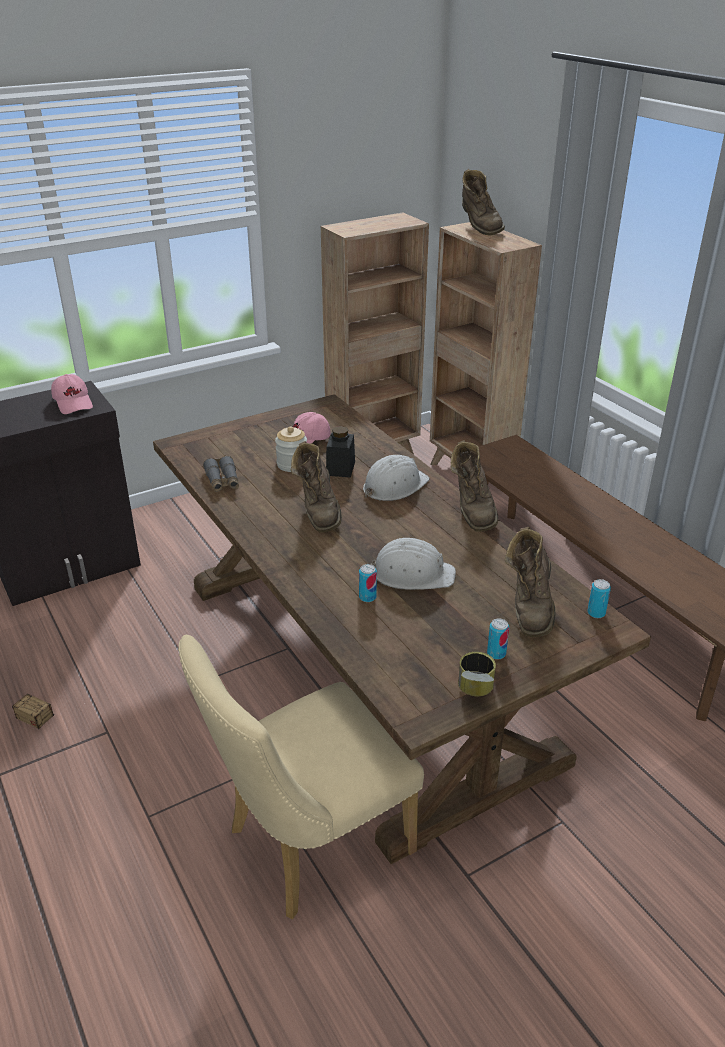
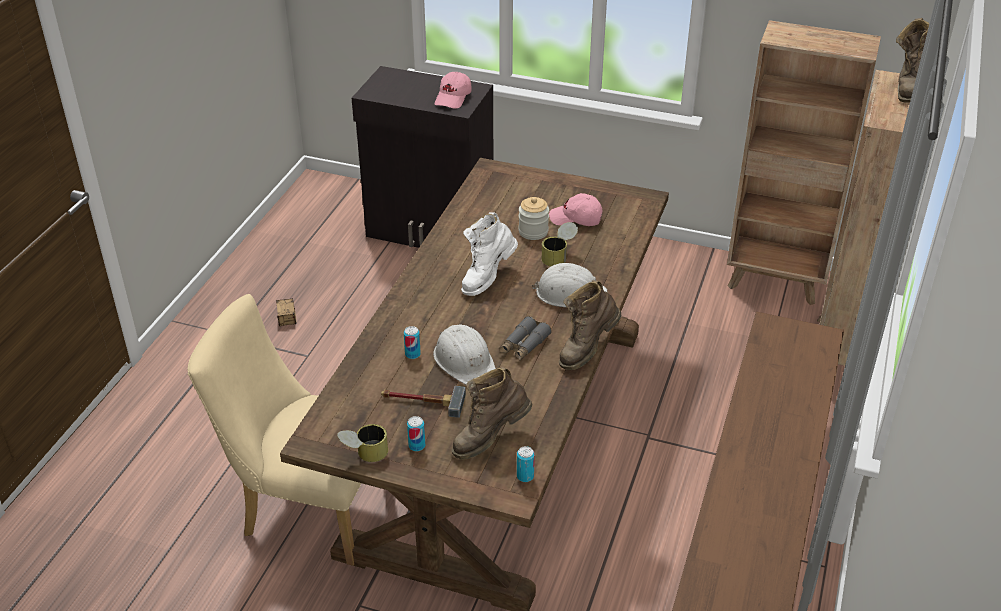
camera: 50 degrees right, 5 degrees up
(222, 481) = (470, 215): grey binoculars -> grey binoculars (524, 345)
(318, 512) = (487, 278): brown boot -> white boot
(340, 468) = (559, 256): black jar -> can
(438, 622) = (421, 401): none -> hammer

